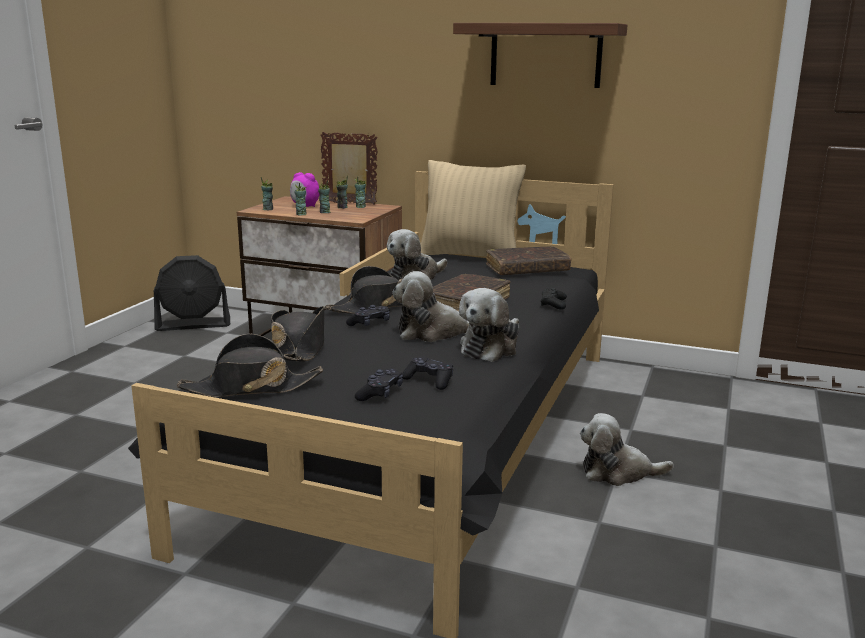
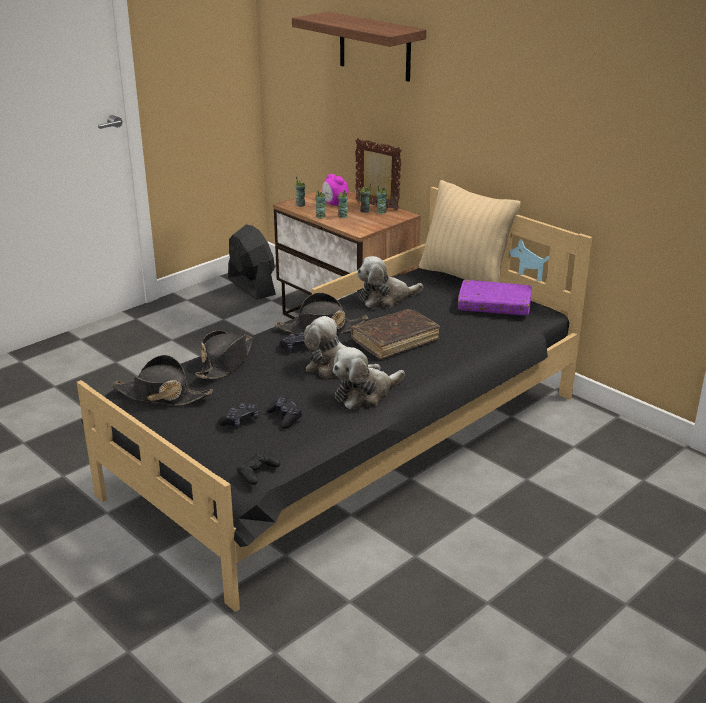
camera: 25 degrees right, 10 degrees up
(193, 325) = (251, 286): black fan -> black fan turned 135 degrees counterclockwise
(527, 270) = (494, 306): brown book -> purple book
(545, 55) = (544, 100): shelf -> shelf (374, 46)
(553, 304) = (470, 354): black game controller -> black game controller (257, 472)
(618, 472) = (473, 517): plush toy -> none

